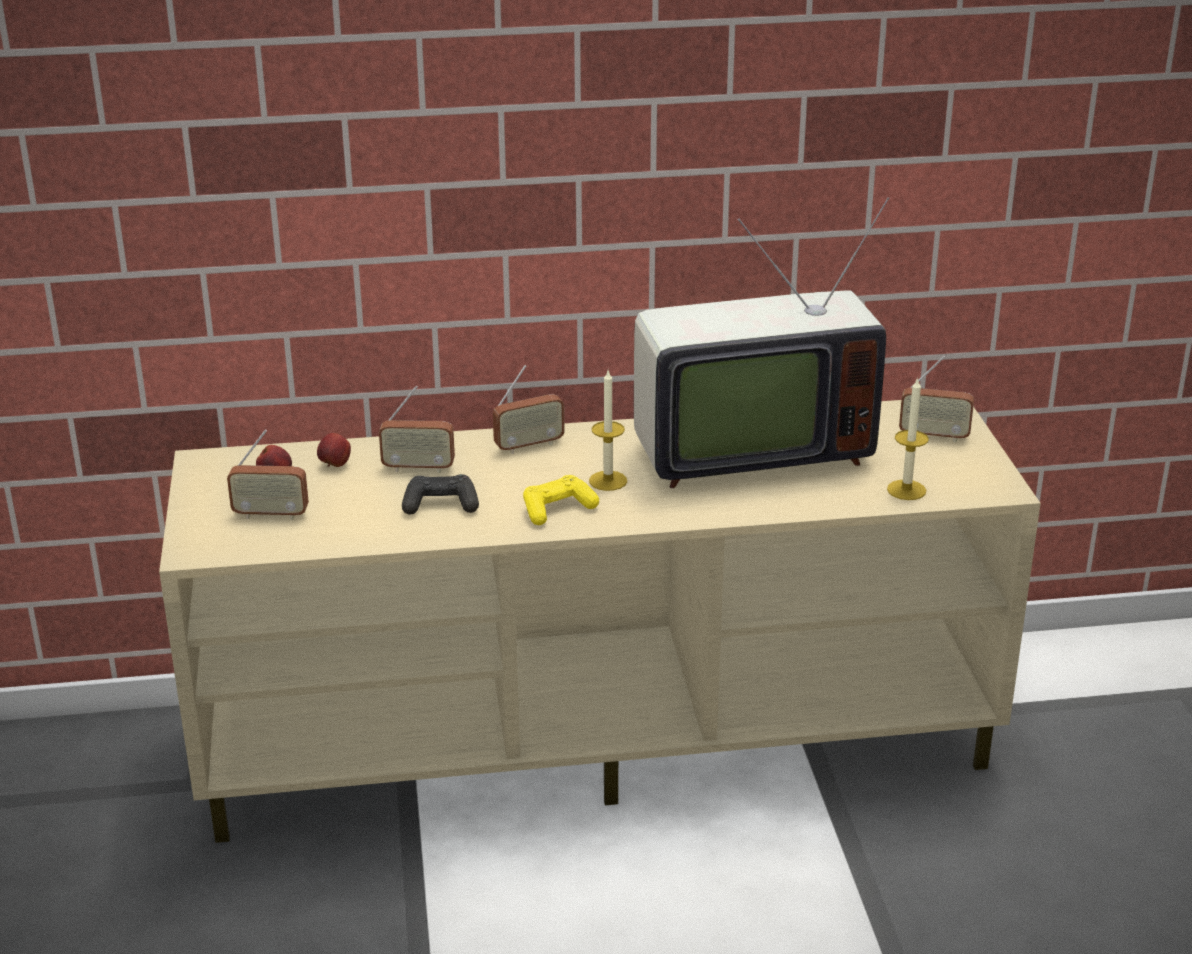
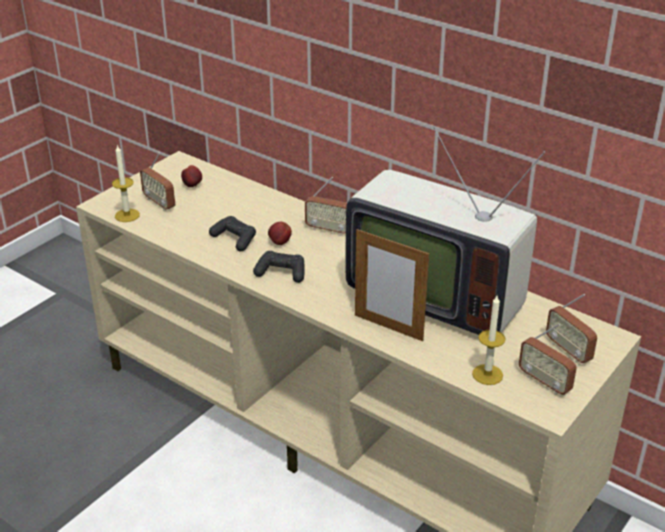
camera: 45 degrees right, 5 degrees up
(335, 465) = (226, 192): apple -> apple (279, 243)
(418, 468) = (258, 214): radio -> radio (544, 382)
(557, 509) = (281, 273): yellow game controller -> black game controller
(608, 481) = (332, 271): candle -> candle (127, 215)
(755, 500) = (388, 327): none -> picture frame

